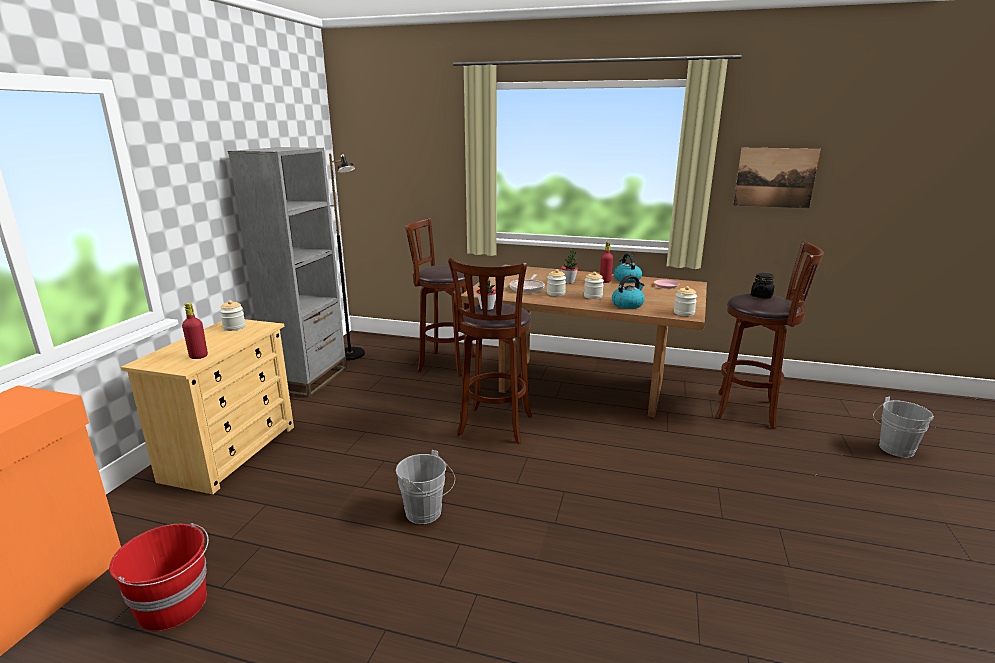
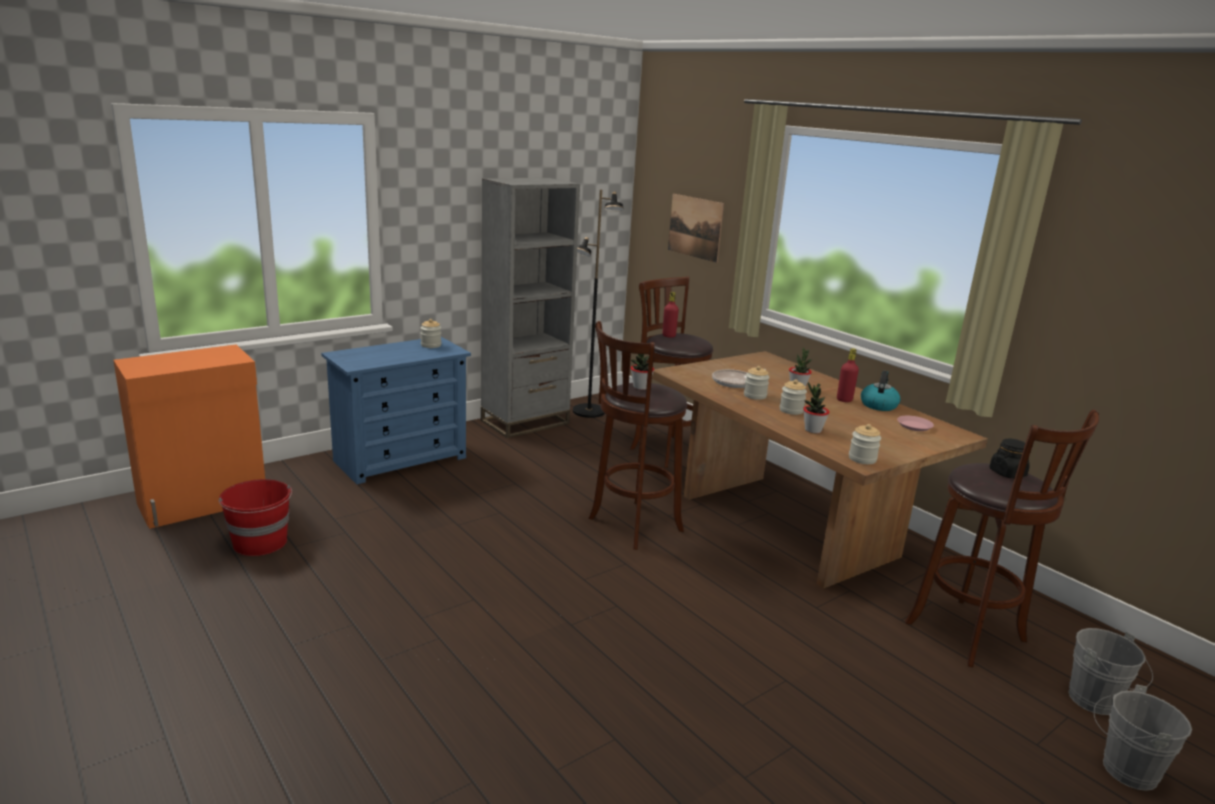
camera: 35 degrees right, 0 degrees up
(198, 356) = (374, 360): red bottle -> red bottle (669, 336)
(231, 452) = (401, 459): beige dresser -> blue dresser
(427, 513) = (479, 566): grey bucket -> grey bucket (1097, 703)
(627, 304) = (812, 430): kettle -> potted plant
(775, 177) = (1125, 308): picture -> picture (695, 227)

